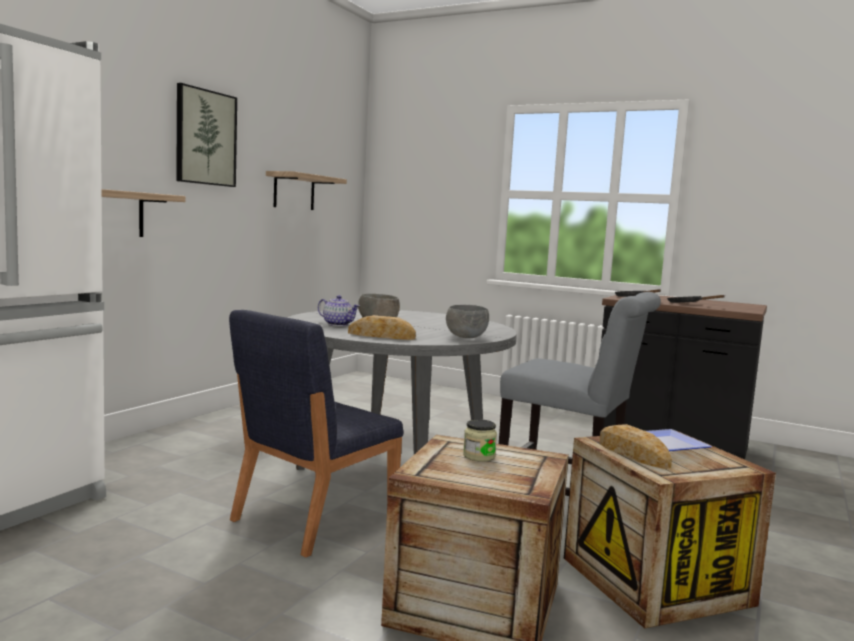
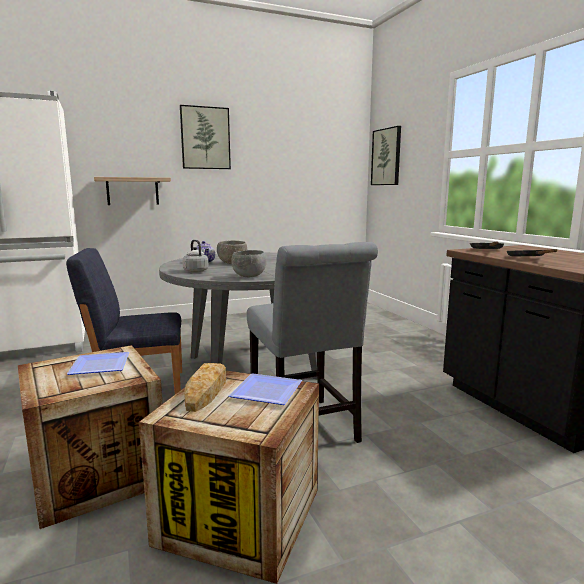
camera: 40 degrees right, 5 degrees up
(294, 191) = (289, 169): shelf -> none
(381, 335) = (195, 271): bread -> grey kettle
(402, 186) = (386, 157): none -> picture
(479, 456) = (102, 365): jar -> plate

